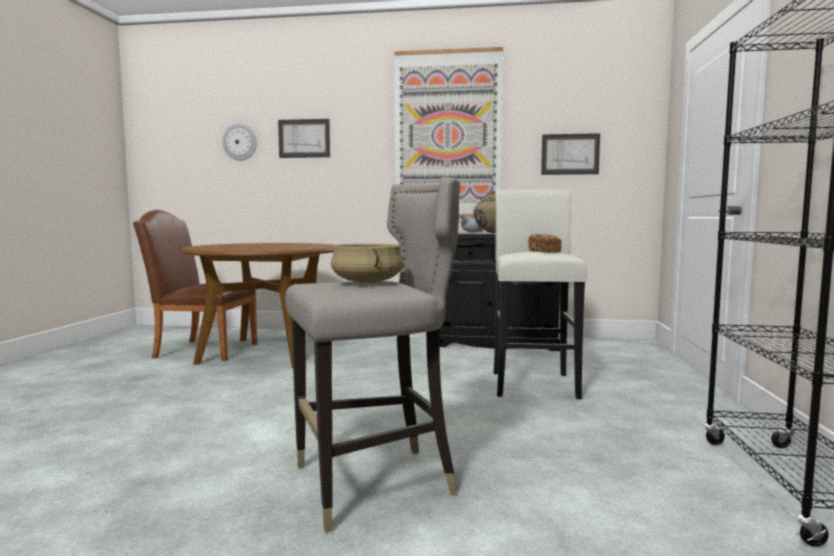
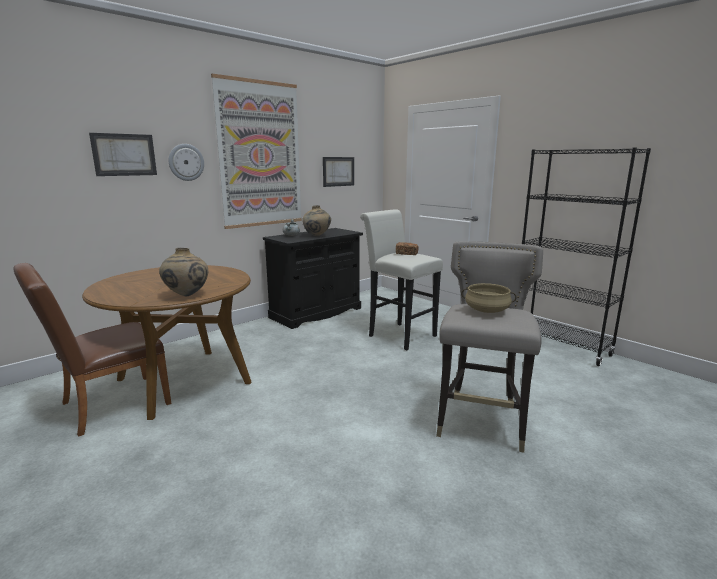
camera: 50 degrees left, 10 degrees up
(231, 249) = (186, 295): none -> beige vase
(240, 142) = (36, 157): wall clock -> wall clock (186, 162)

